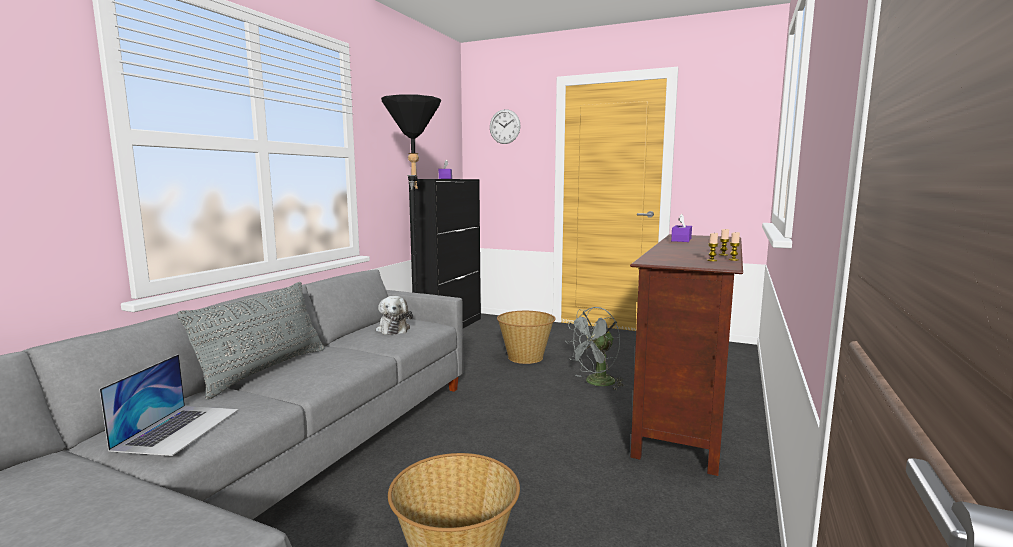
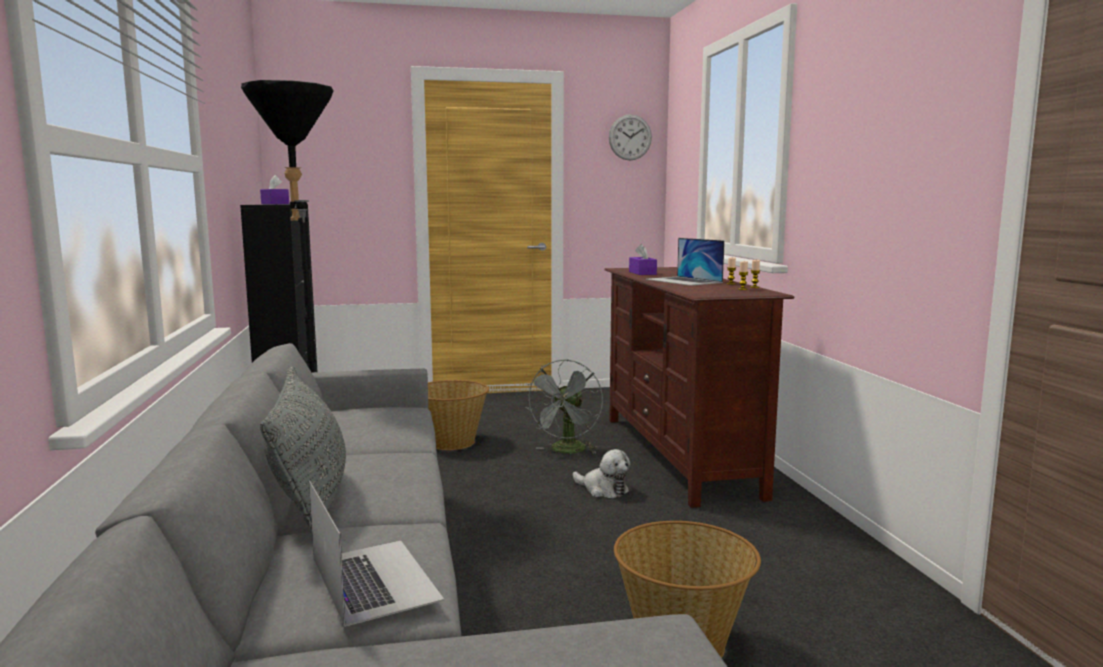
camera: 35 degrees left, 0 degrees up
(393, 329) = (370, 422): plush toy -> plush toy (603, 489)
(504, 126) = (334, 128): wall clock -> wall clock (630, 137)
(688, 249) = (684, 281): none -> laptop

